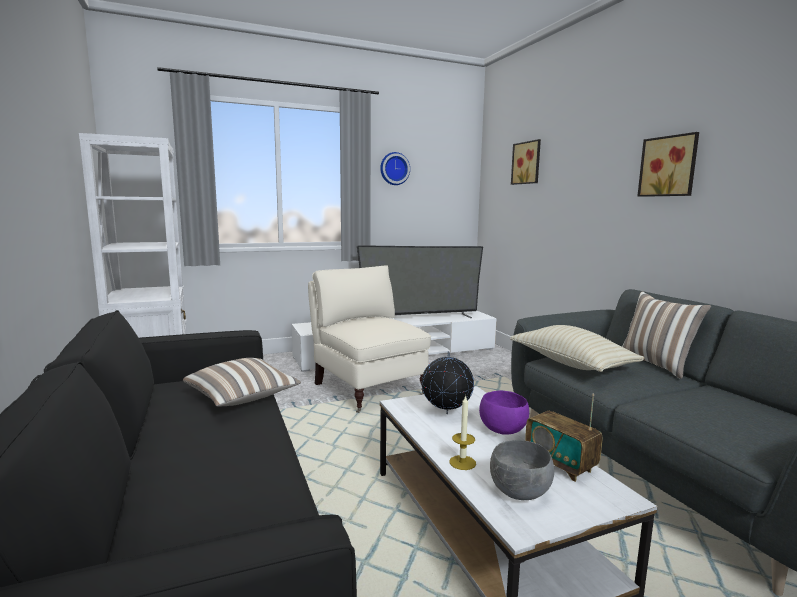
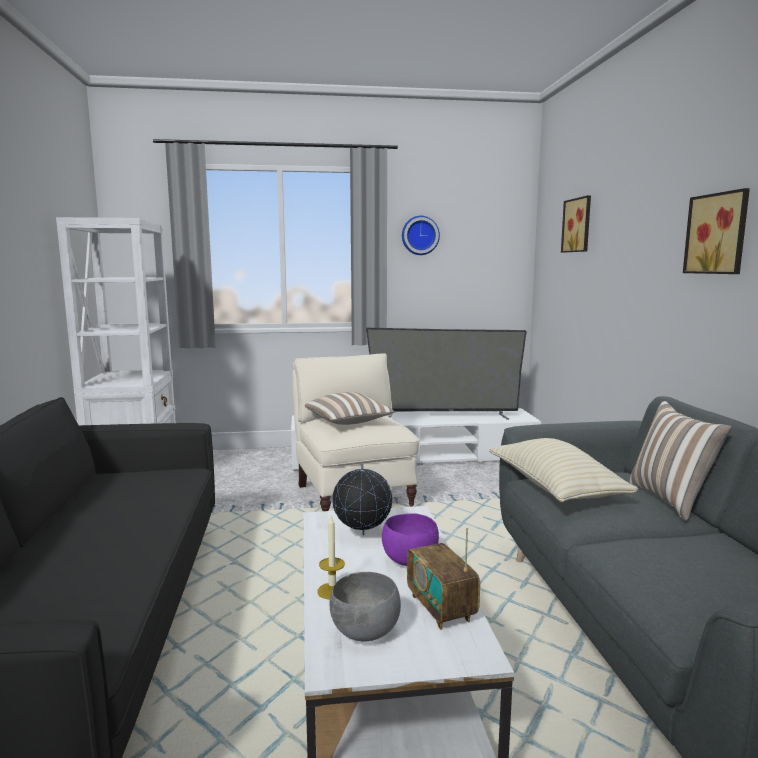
camera: 15 degrees right, 0 degrees up
(243, 398) = (165, 496): pillow -> pillow (349, 422)

